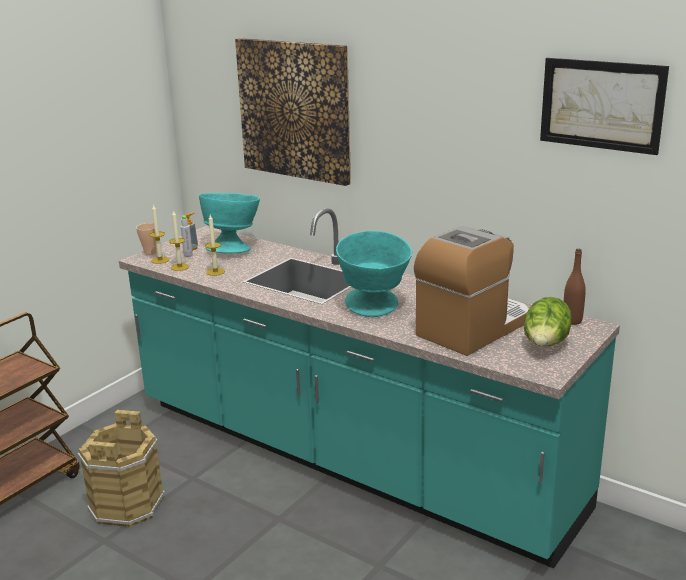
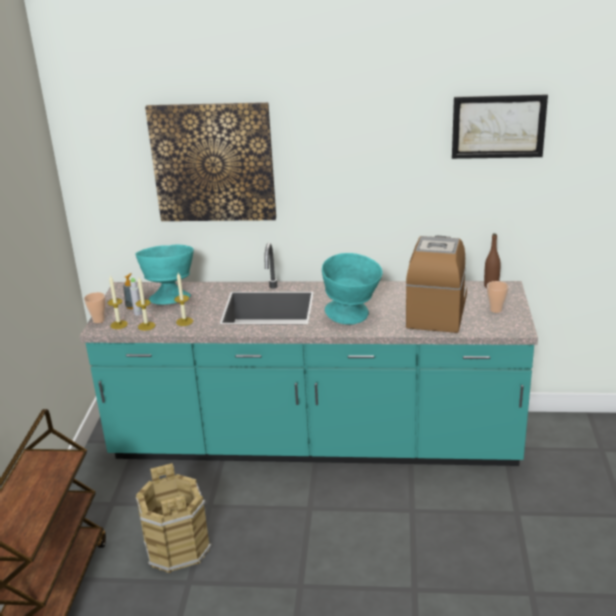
camera: 30 degrees left, 5 degrees up
(545, 345) = (496, 309): lettuce -> cup

